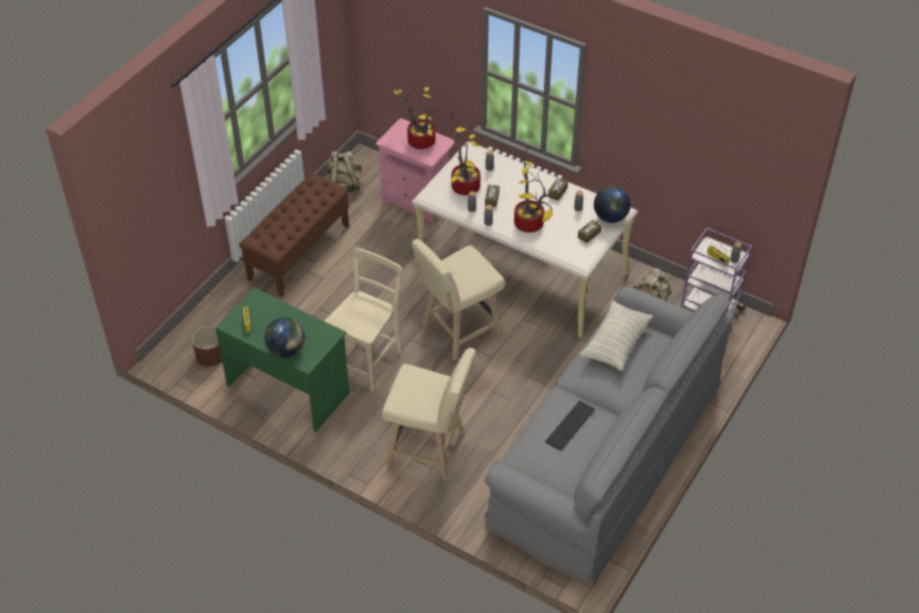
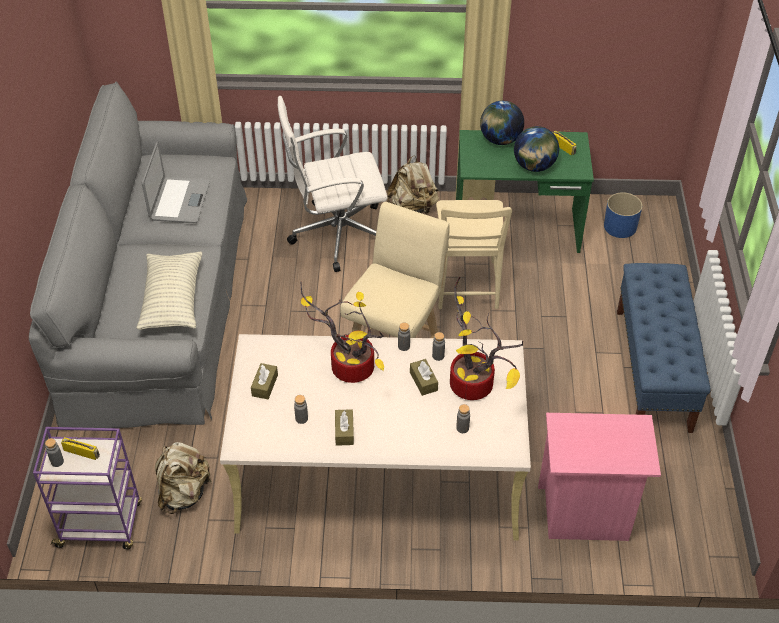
camera: 150 degrees right, 0 degrees up
(210, 355) = (619, 226): brown planter -> blue planter
(299, 252) = (653, 370): brown bench -> blue bench
(344, 185) = (698, 490): beige backpack -> beige backpack (413, 207)
(418, 141) = (599, 445): potted plant -> none
(430, 450) = (337, 234): beige stool -> white office chair
(571, 426) = (179, 201): keyboard -> laptop
(610, 217) = (250, 424): globe -> globe (534, 166)

